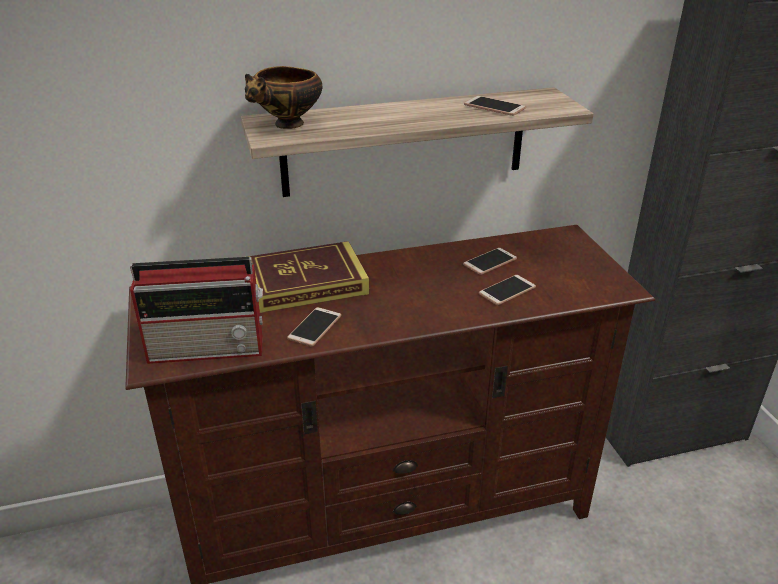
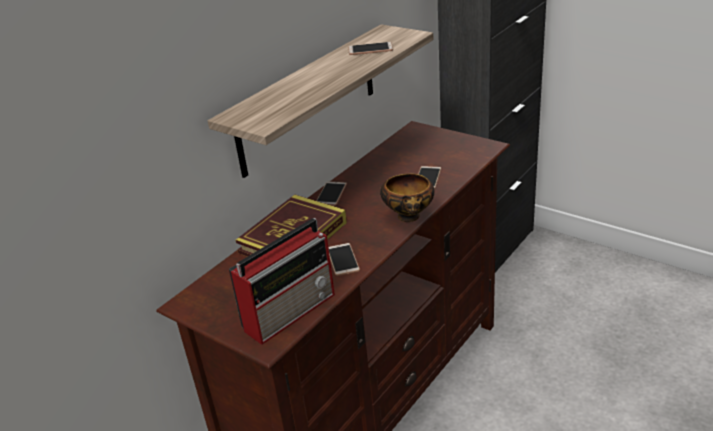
camera: 35 degrees left, 0 degrees up
(287, 125) = (259, 112): bowl -> bowl (409, 217)
(490, 262) = (393, 167): phone -> phone (331, 194)

